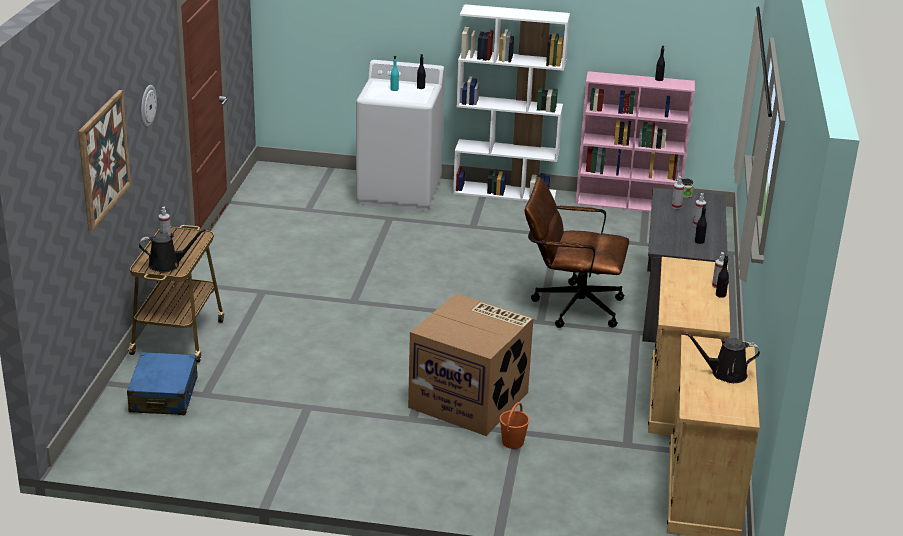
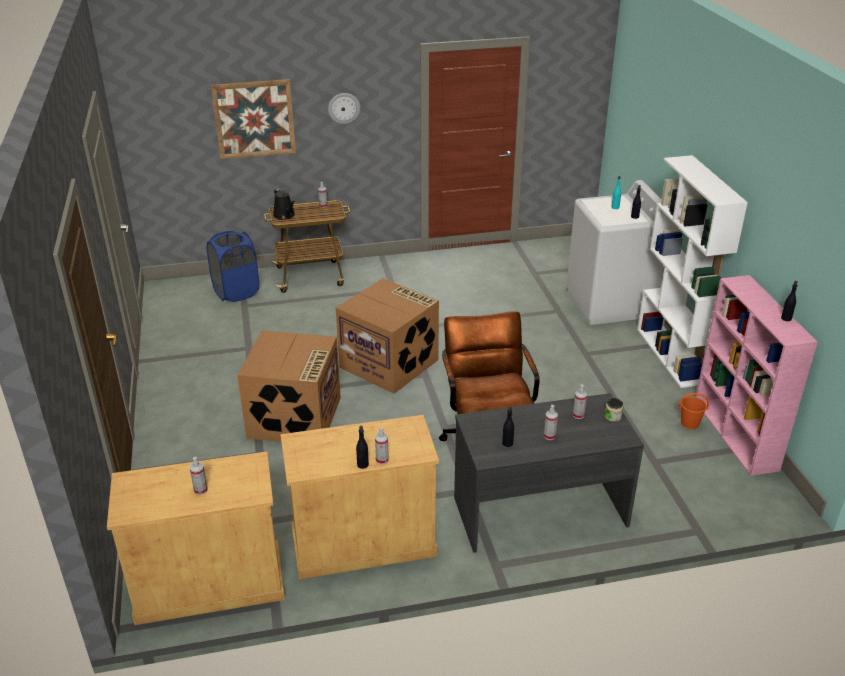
camera: 70 degrees right, 5 degrees up
(164, 395) = (236, 292): blue suitcase -> blue laundry basket
(411, 325) = (390, 363): none -> cardboard box
(512, 442) = (242, 454): orange bucket -> orange bucket (689, 423)
(725, 374) = (200, 490): black watering can -> spray bottle

